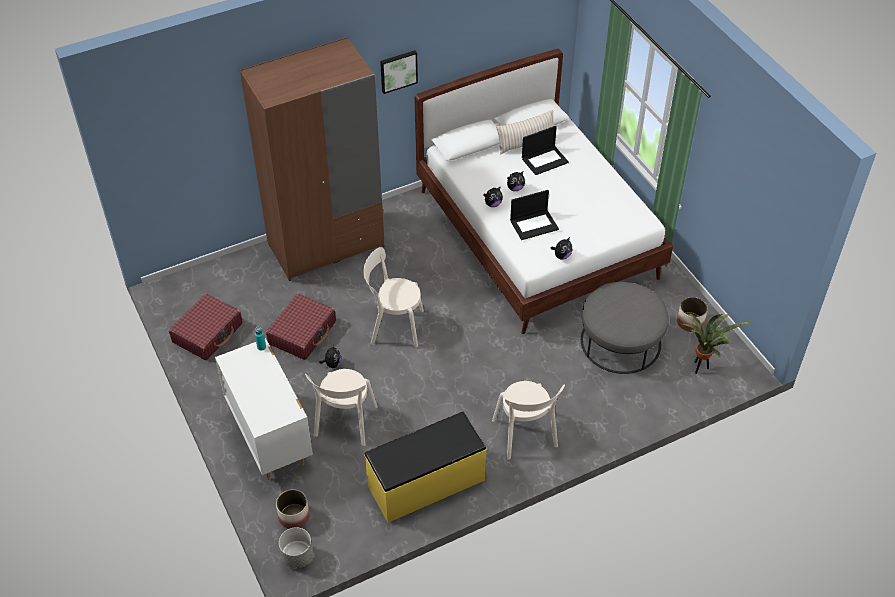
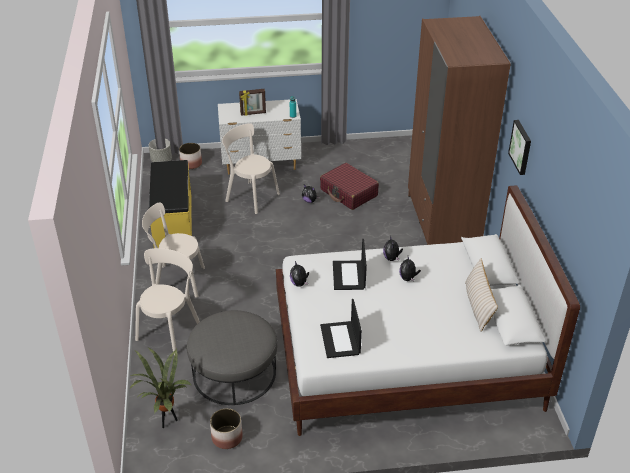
camera: 110 degrees right, 10 degrees down
(208, 333) = (371, 153): red suitcase -> none
(268, 389) = (253, 113): none -> picture frame
(394, 326) = (331, 238): beige chair -> beige chair (170, 330)
(545, 160) = (444, 312): laptop -> laptop (340, 340)

